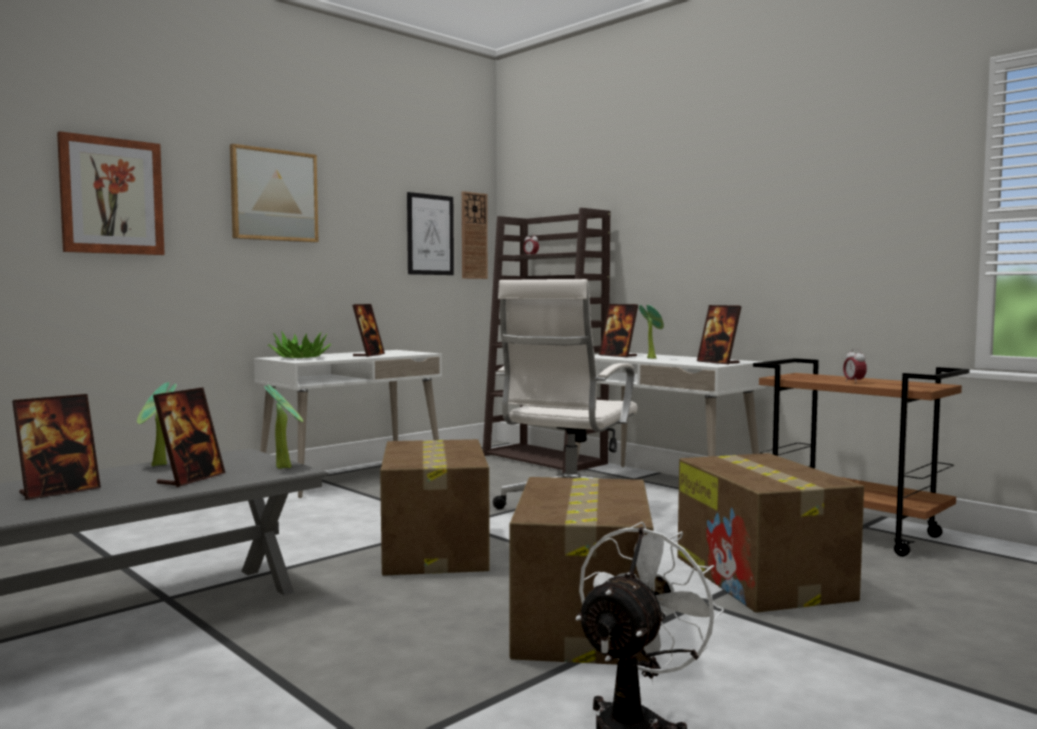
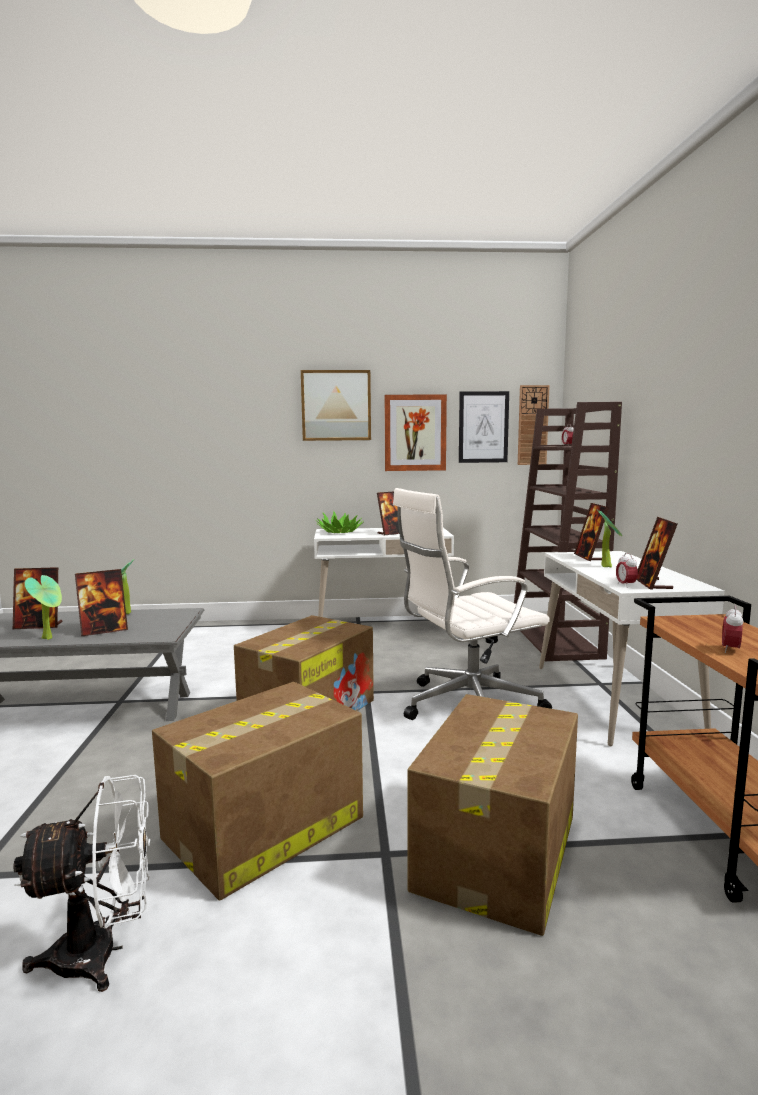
camera: 40 degrees right, 5 degrees up
(112, 196) = (218, 417): picture -> picture (415, 433)
(286, 467) = (167, 631): potted plant -> potted plant (50, 638)
(705, 364) = (625, 585): none -> alarm clock

